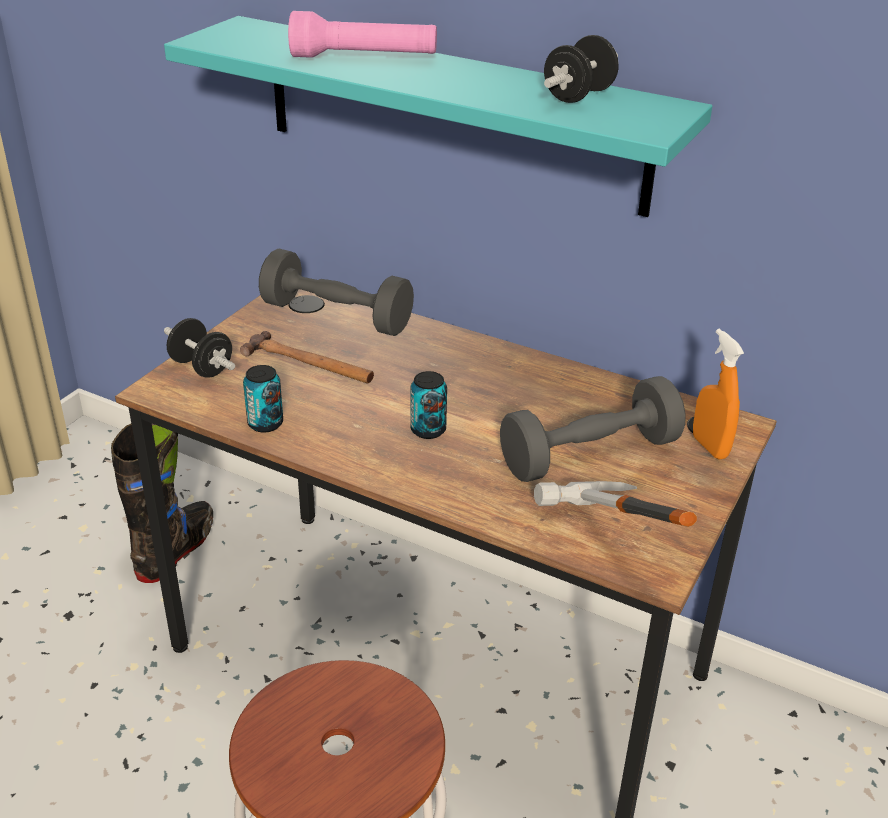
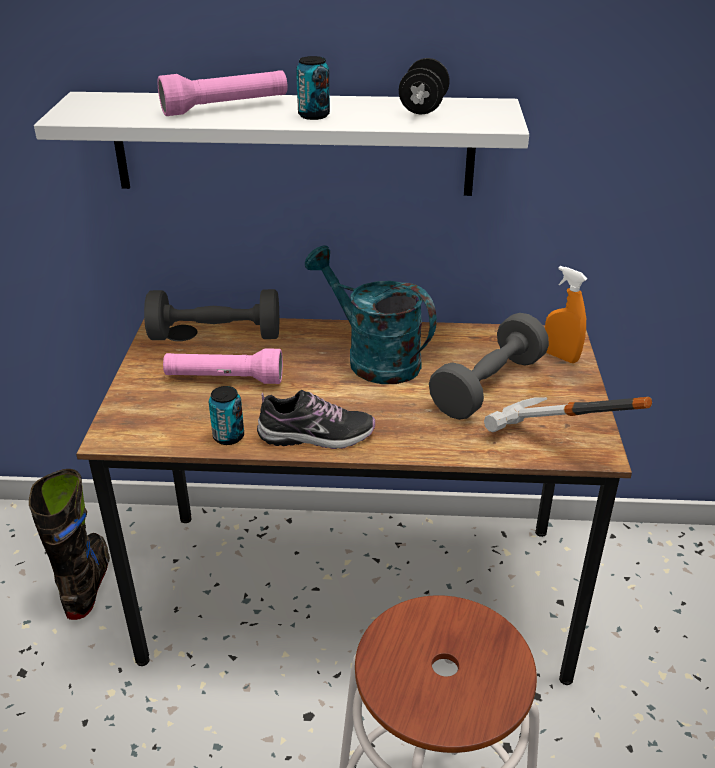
camera: 25 degrees left, 0 degrees up
(202, 367) = (135, 407): black dumbbell -> none
(309, 364) = (224, 379): hammer -> pink flashlight
(353, 450) = (316, 435): none -> shoe
(428, 430) = (360, 403): can -> can (314, 115)
(451, 114) = (293, 144): turquoise shelf -> white shelf
(483, 386) = (373, 358): none -> turquoise watering can

